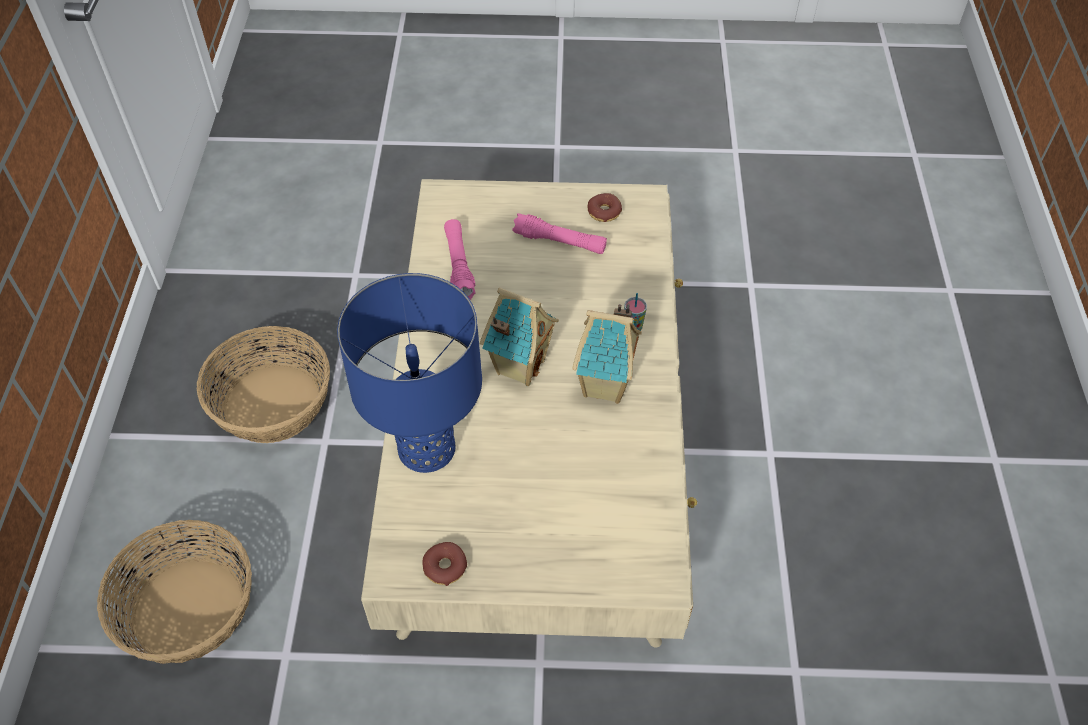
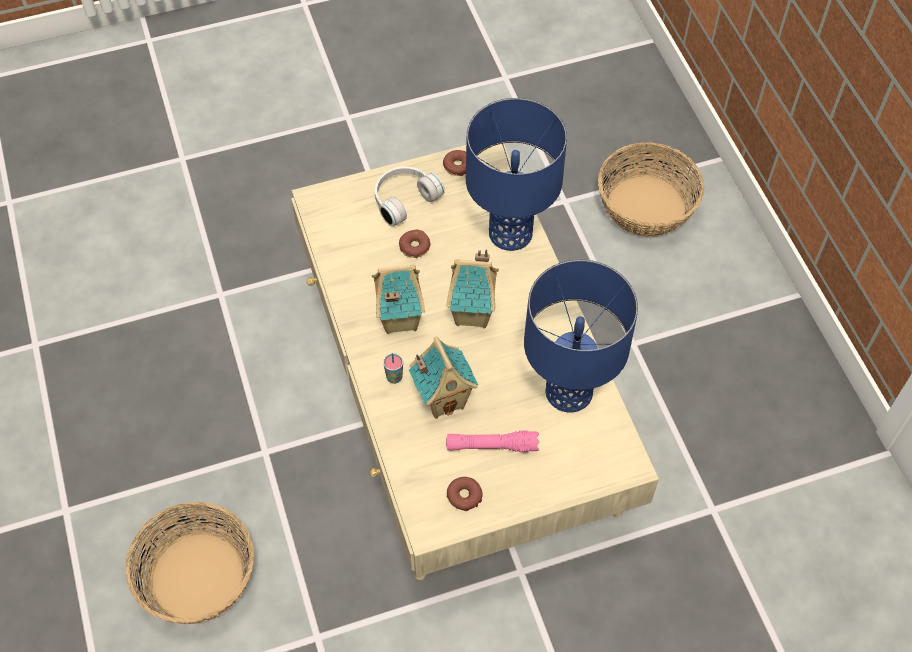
camera: 160 degrees right, 5 degrees up
(272, 403) = (696, 360): basket -> basket (198, 577)
(459, 265) = (569, 390): pink flashlight -> blue table lamp
(540, 541) = (403, 198): none -> white headphones
(552, 467) = (414, 247): none -> donut
(589, 293) = (443, 399): none -> toy house

